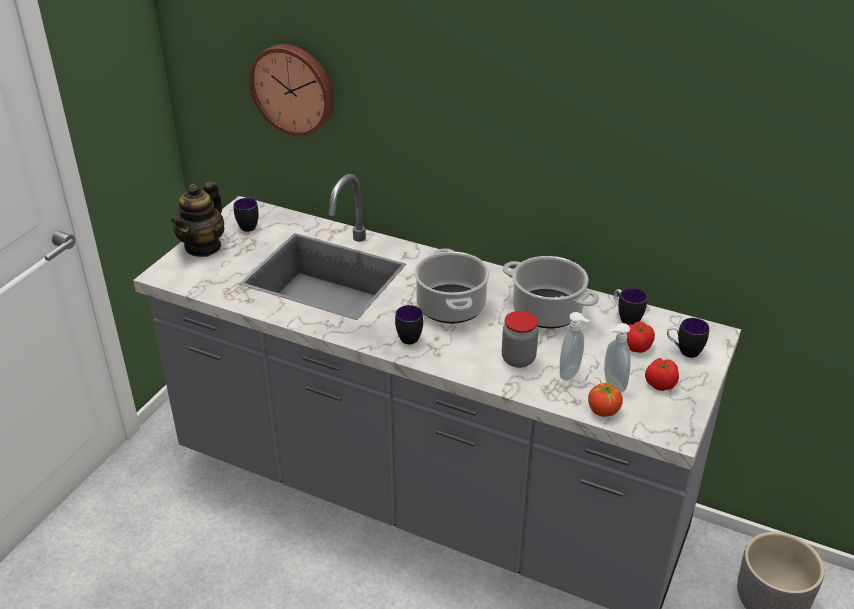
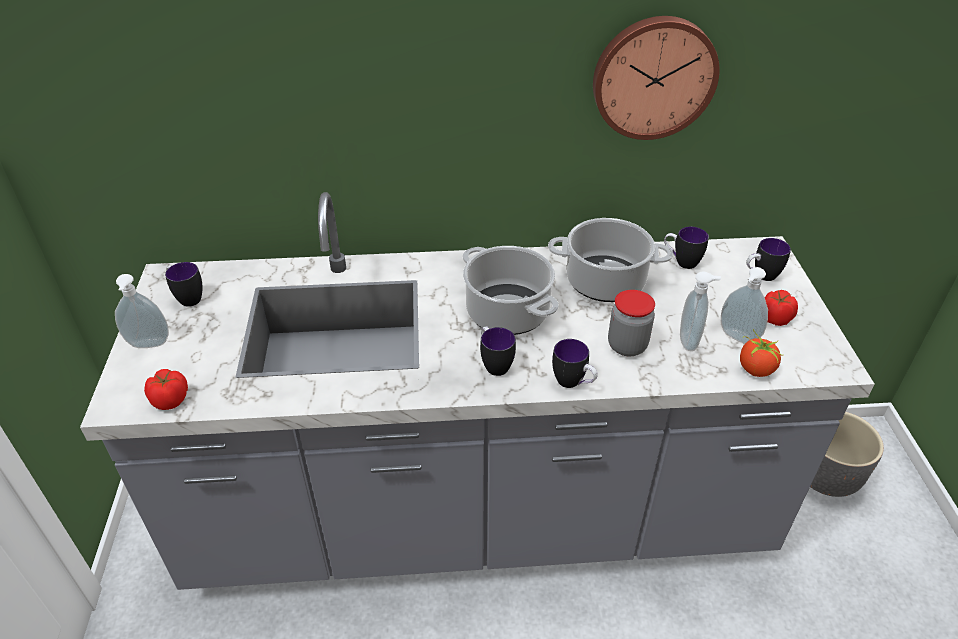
camera: 30 degrees left, 5 degrees up
(203, 247) = (149, 345): teapot -> soap dispenser
(294, 88) = (204, 102): wall clock -> wall clock (653, 77)
(453, 368) = (573, 383): none -> mug
(637, 346) = (718, 287): tomato -> tomato (171, 399)

